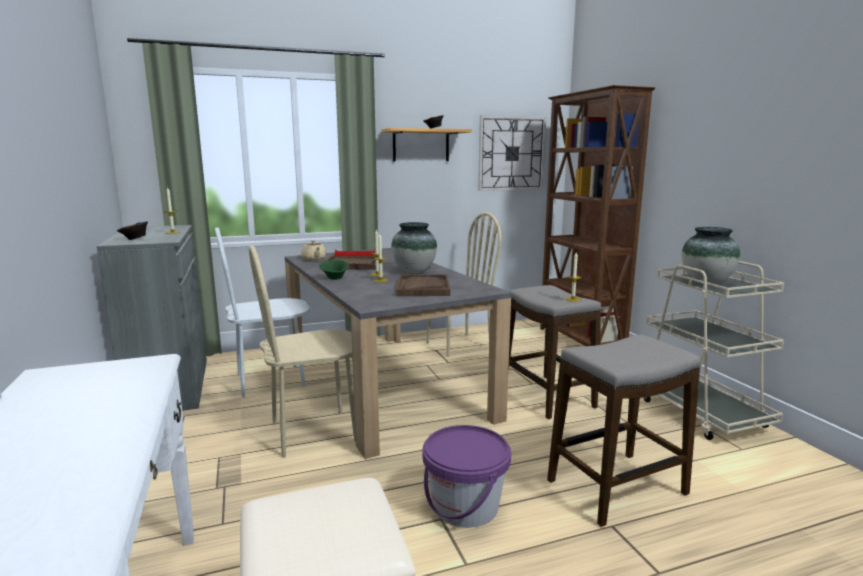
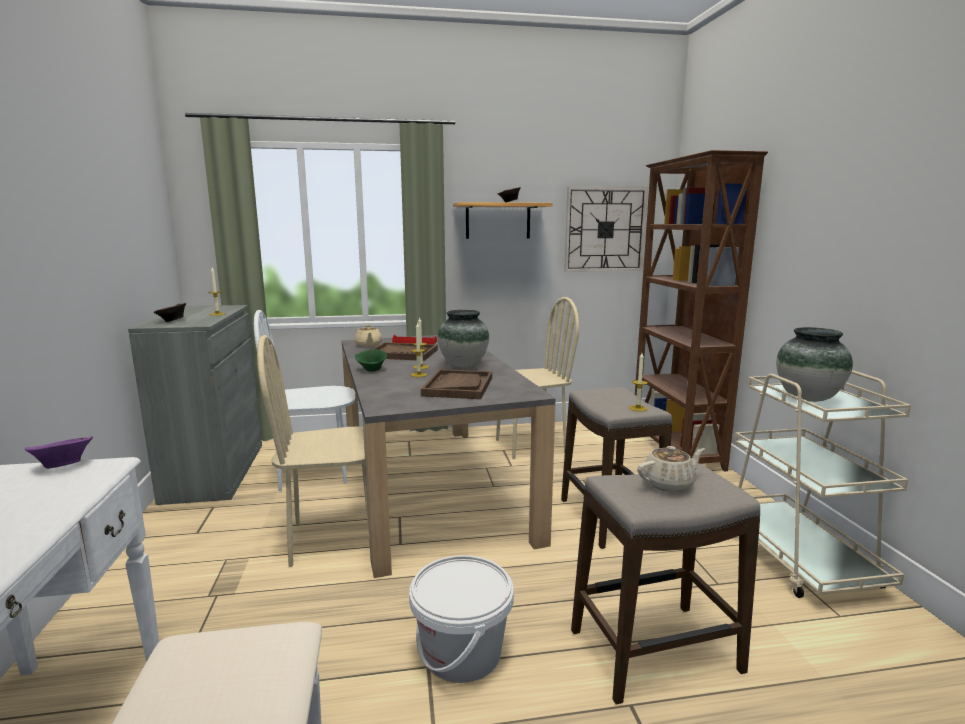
camera: 10 degrees right, 0 degrees up
(111, 364) = (62, 466): none -> purple bowl
(465, 506) = (462, 653): purple bucket -> white bucket
(628, 349) = (669, 484): none -> beige teapot

